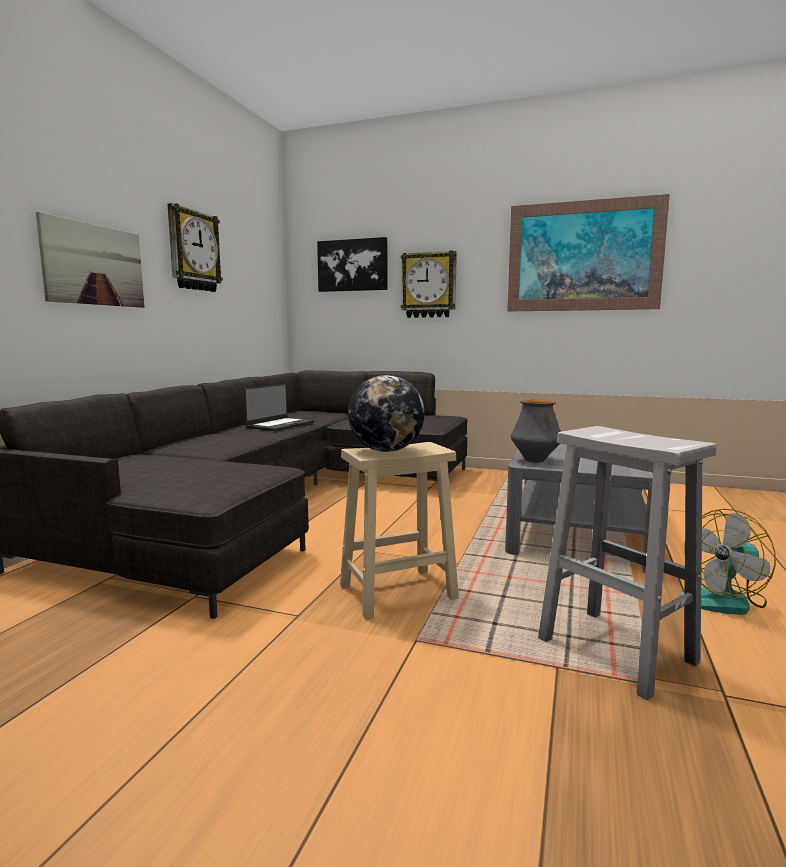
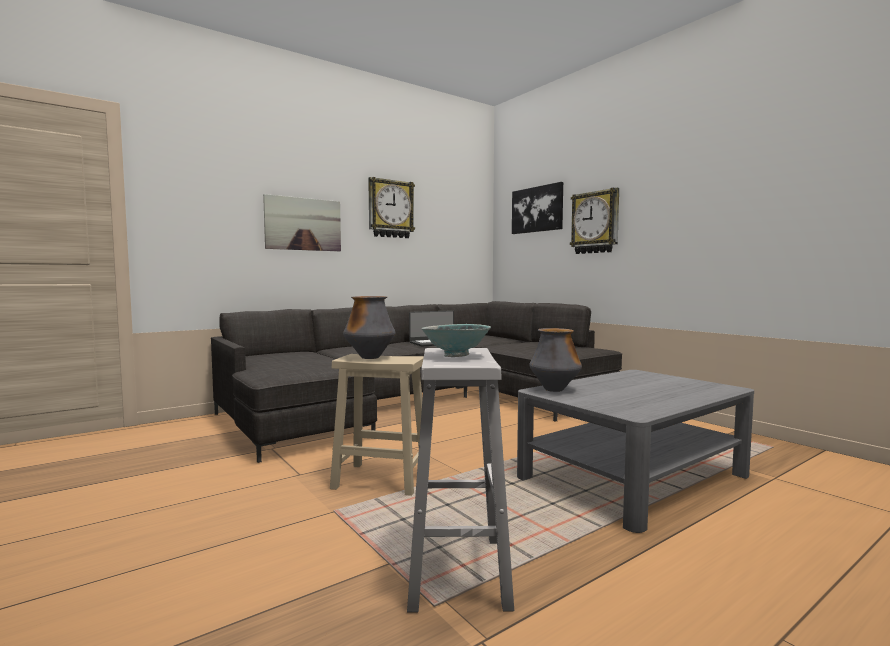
camera: 35 degrees right, 5 degrees down
(386, 451) = (370, 357): globe -> vase
(583, 256) = (747, 179): picture -> none
(626, 437) = (456, 355): none -> bowl
(724, 600) = (665, 579): fan -> none

